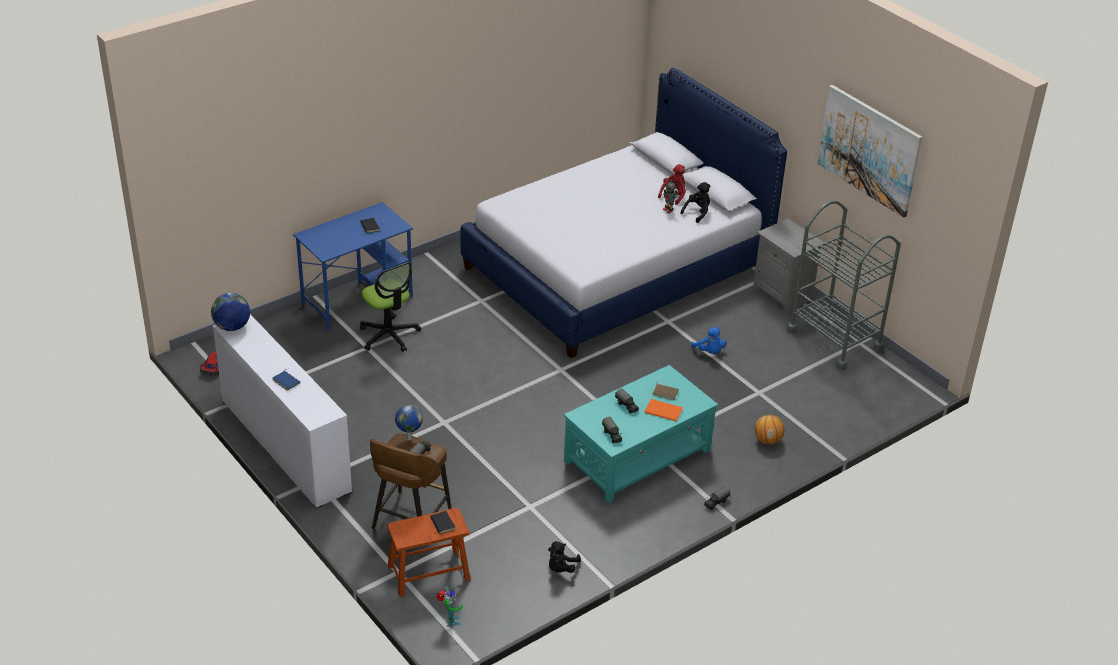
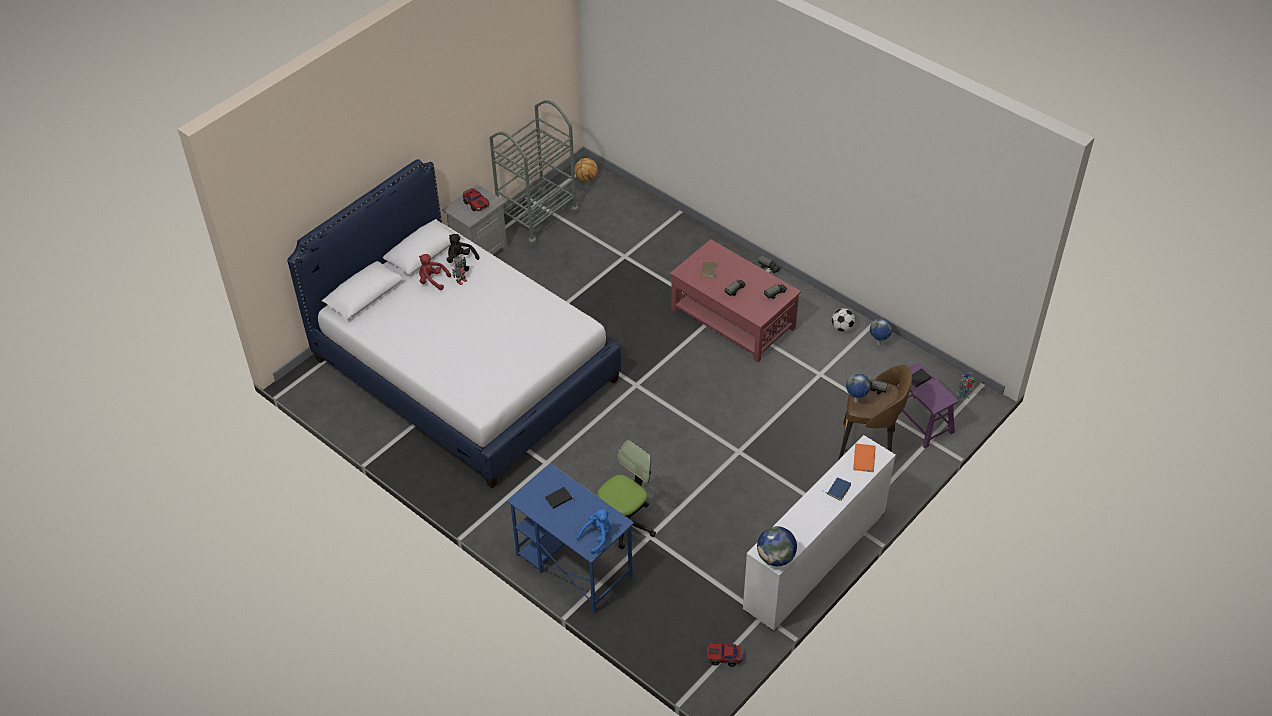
camera: 100 degrees left, 10 degrees up
(429, 572) = (920, 421): brown stool -> purple stool
(561, 568) = (878, 344): black plush toy -> globe
(597, 542) = (842, 328): none -> football
(638, 456) = (732, 318): turquoise coffee table -> red coffee table
(662, 410) = (731, 269): orange book -> orange book (863, 459)
(709, 352) = (578, 291): blue plush toy -> blue plush toy (597, 537)
(767, 440) = (684, 246): basketball -> basketball (586, 178)
(793, 239) = (476, 203): none -> toy car
(869, 150) = (486, 78): picture -> none

